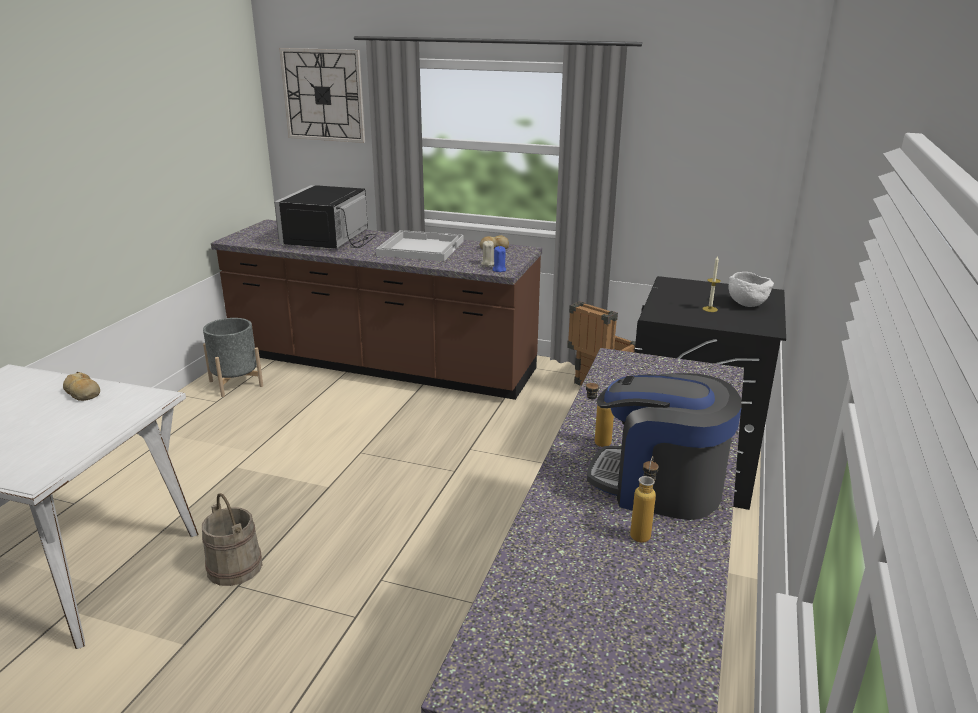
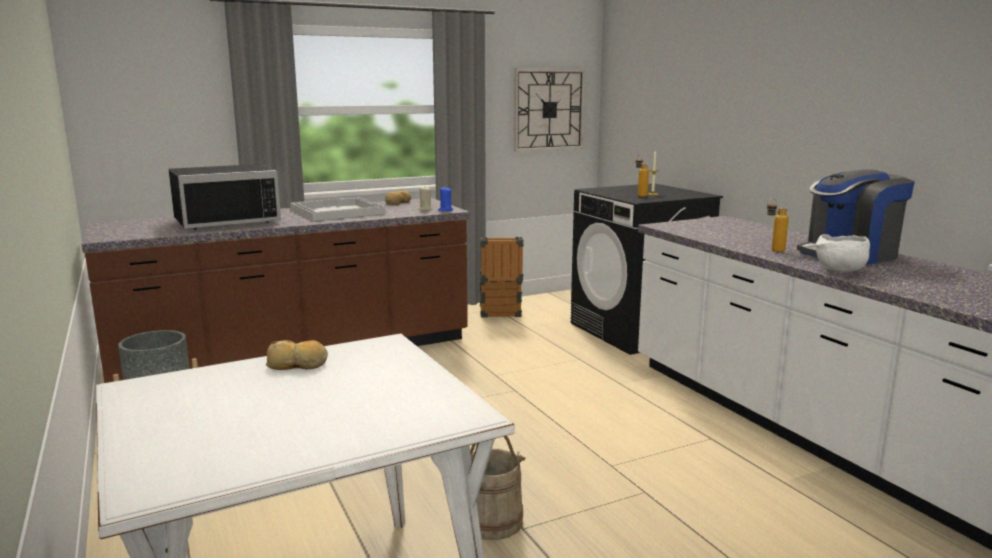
camera: 45 degrees left, 10 degrees down
(323, 95) = (155, 65): wall clock -> wall clock (548, 109)
(331, 239) = (226, 220): black microwave -> black microwave turned 90 degrees counterclockwise
(642, 532) = (899, 267): bottle -> bottle (640, 195)
(746, 304) = (660, 190): white bowl -> white bowl (839, 271)

